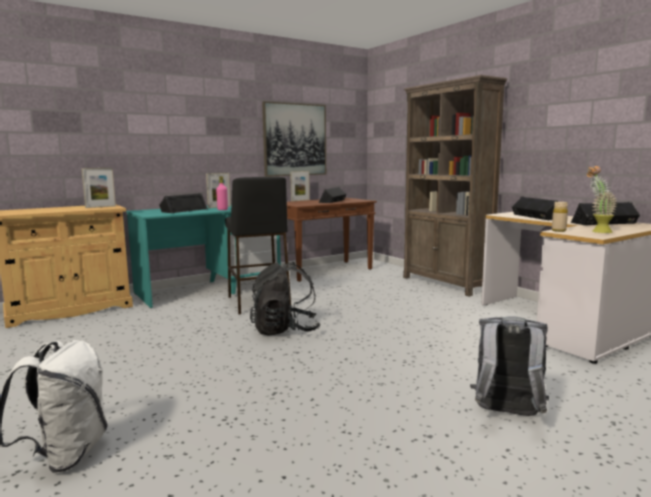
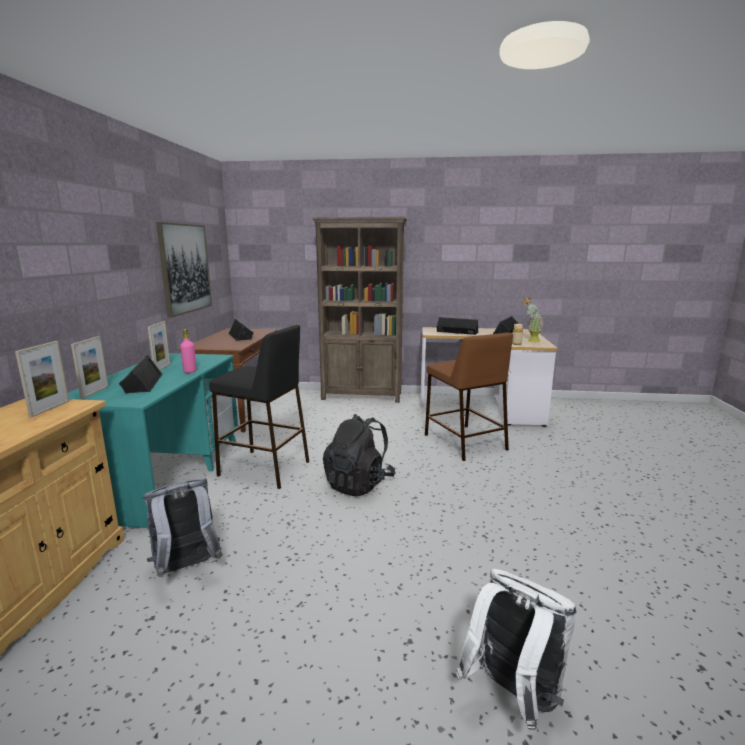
camera: 50 degrees left, 5 degrees up
(300, 200) = (201, 340): picture frame -> picture frame (95, 392)
(446, 339) = (464, 441): none -> brown stool
(506, 415) = (588, 475): grey backpack -> grey backpack (186, 568)

